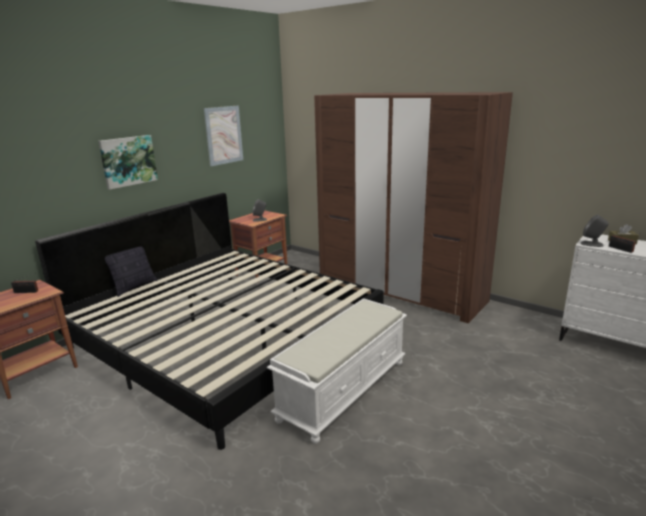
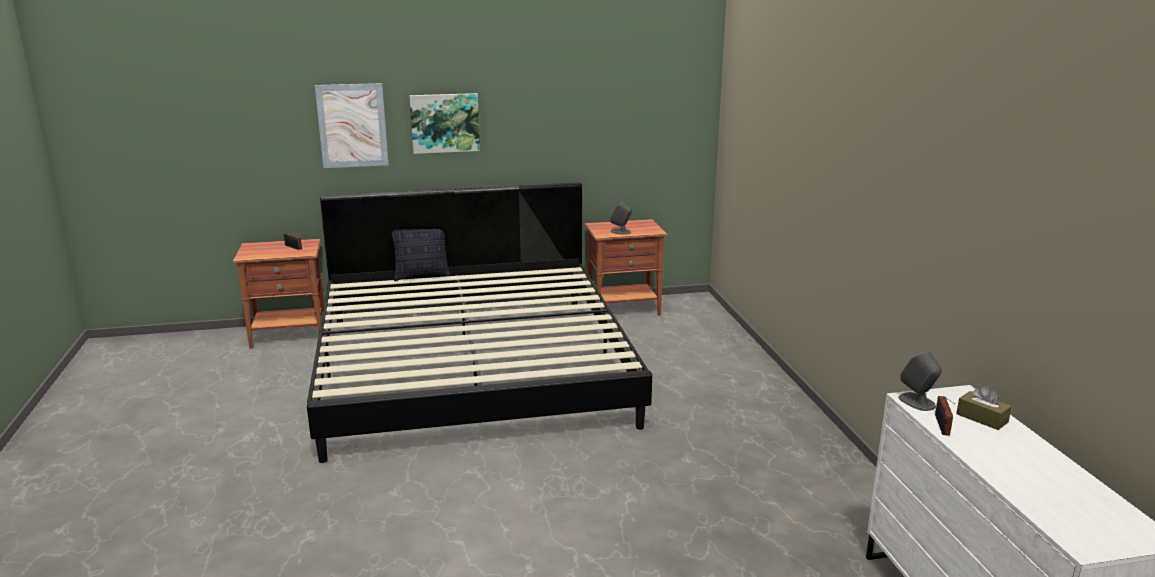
camera: 40 degrees right, 0 degrees up
(224, 135) = (597, 102): picture -> picture (352, 125)
(343, 389) = (494, 469): white bench -> none
(399, 290) = (756, 397): brown wardrobe -> none

